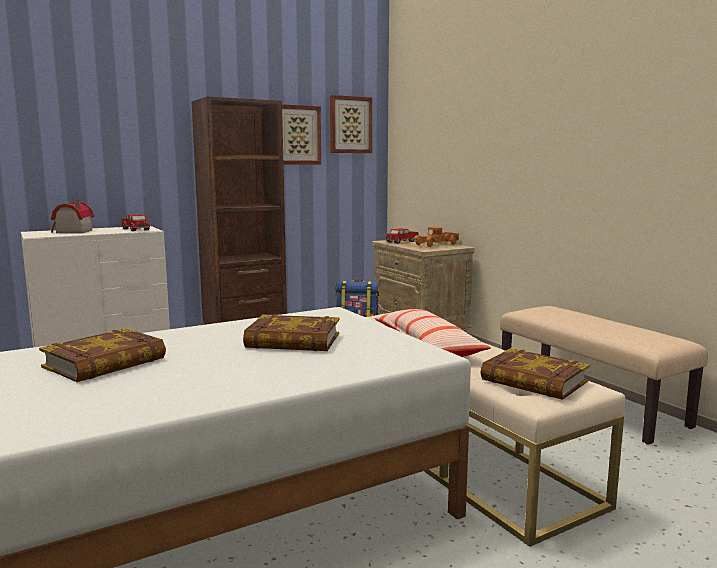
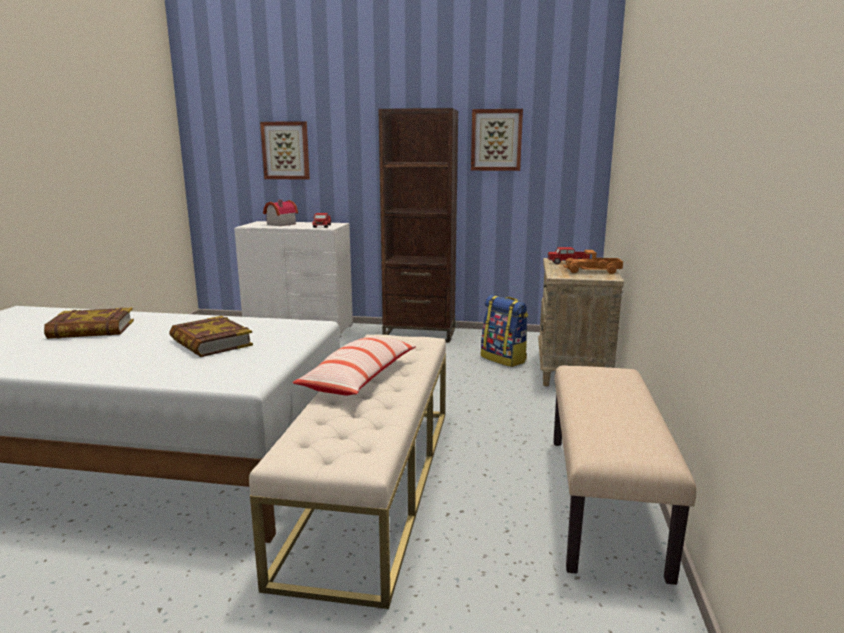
camera: 40 degrees right, 5 degrees up
(350, 125) = (561, 127): picture -> picture (286, 150)
(533, 381) = (334, 438): book -> none

